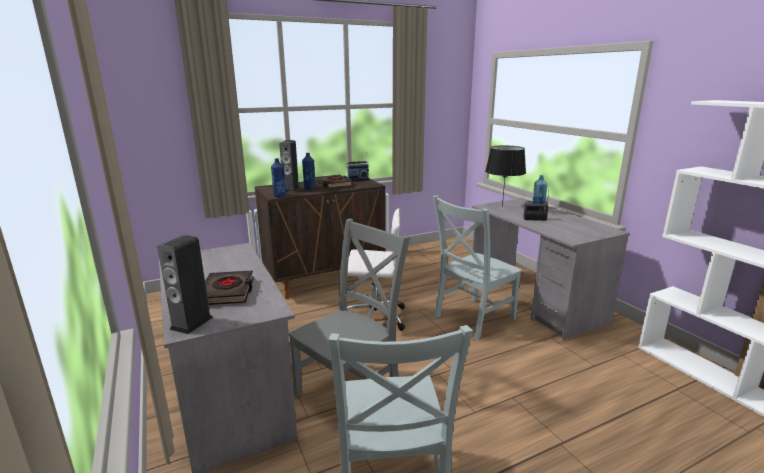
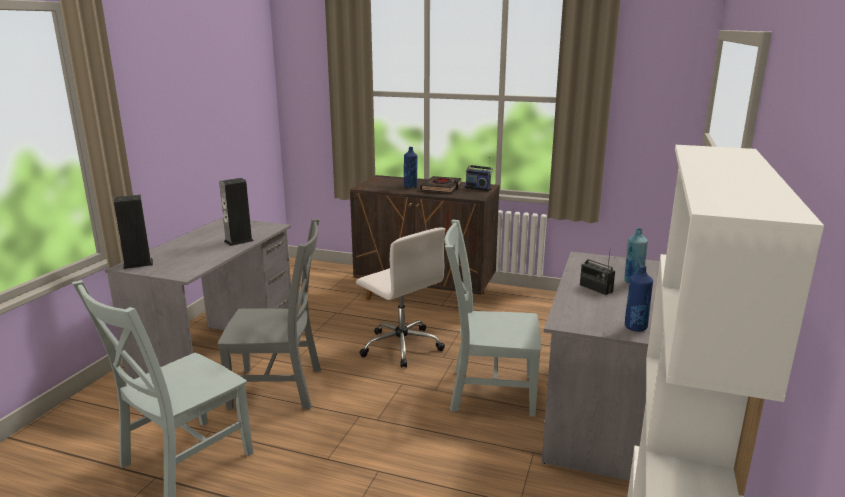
camera: 45 degrees right, 0 degrees up
(227, 292) = (194, 253): black book -> none
(279, 196) = (366, 188): blue bottle -> blue bottle (635, 327)
(291, 189) = (393, 184): speaker -> speaker (239, 241)
(502, 206) = (604, 263): black table lamp -> none

